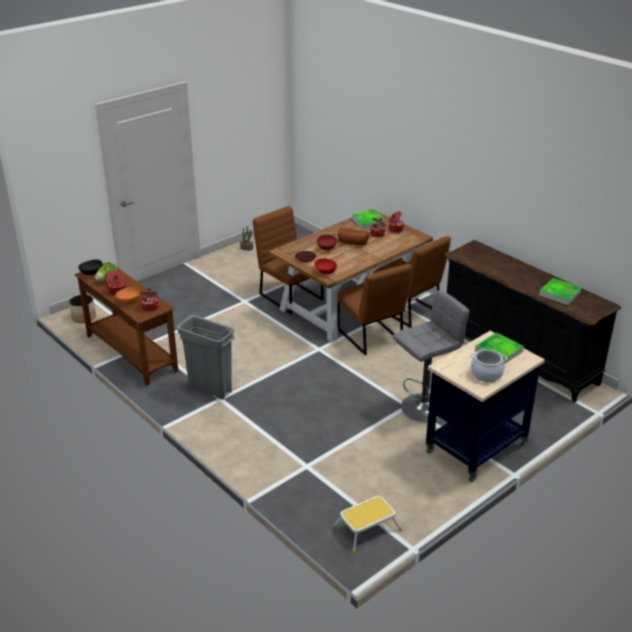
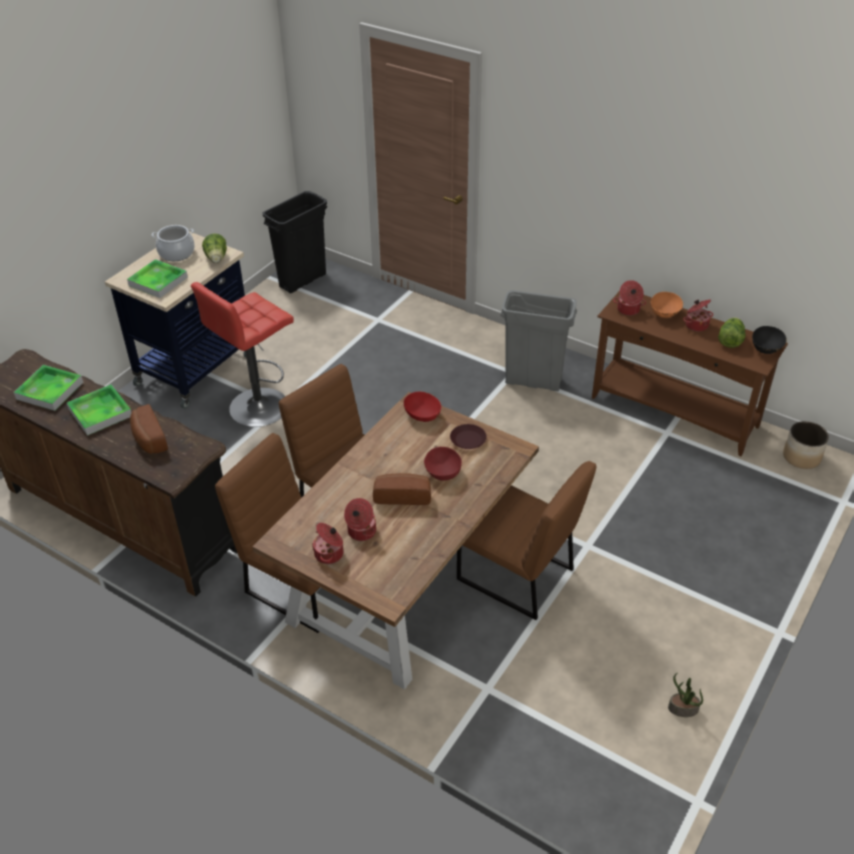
camera: 165 degrees right, 10 degrees up
(366, 528) = (303, 280): yellow step ladder -> black trash can
(368, 221) = (390, 570): tray -> tray (100, 412)
(424, 408) = (258, 407): grey stool -> red stool
(451, 363) = (216, 259): none -> lettuce
(490, 262) = (148, 439): none -> bread

